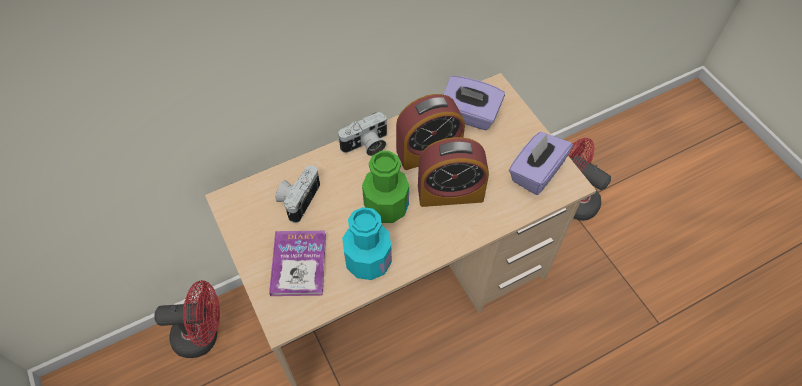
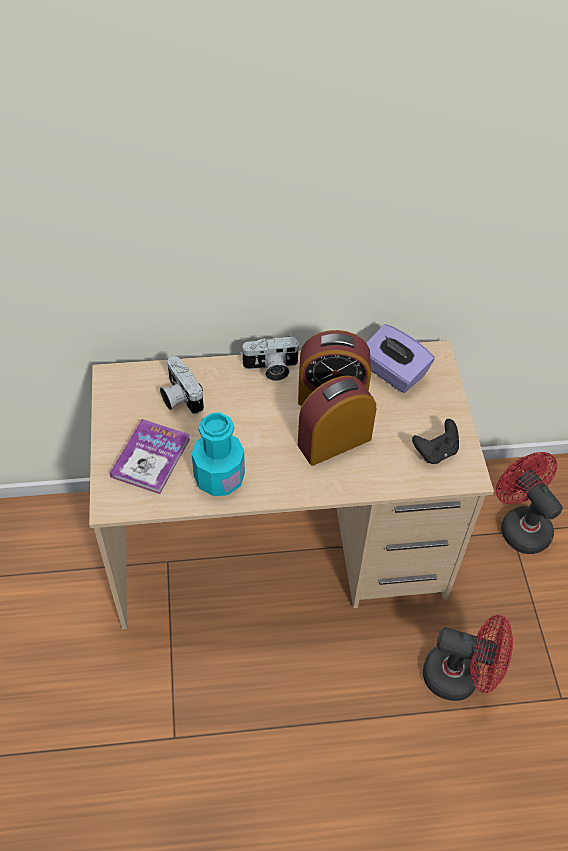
camera: 20 degrees right, 5 degrees down
(203, 335) = (55, 525): red fan -> red fan (460, 677)
(298, 198) = (179, 397): camera -> camera turned 75 degrees counterclockwise
(386, 207) = (262, 433): green bottle -> none
(450, 193) = (334, 442): alarm clock -> alarm clock turned 135 degrees clockwise
(535, 172) = (436, 452): purple tissue box -> black game controller

